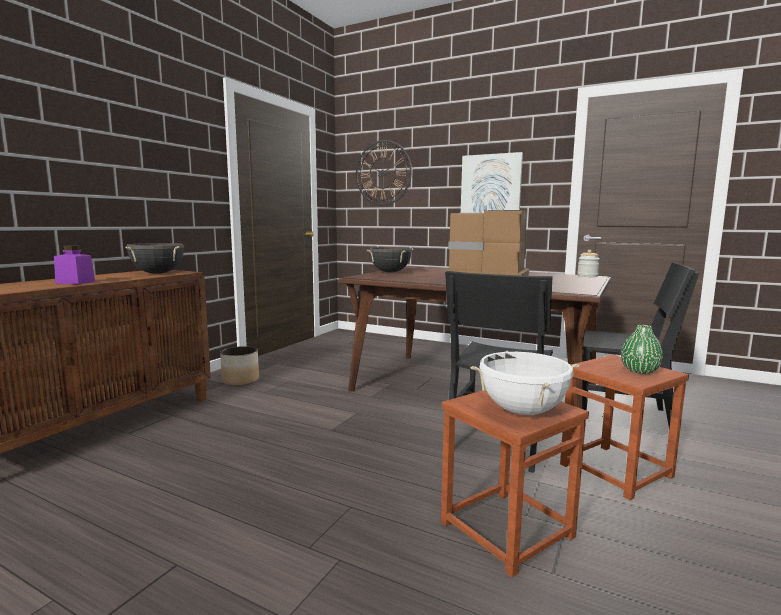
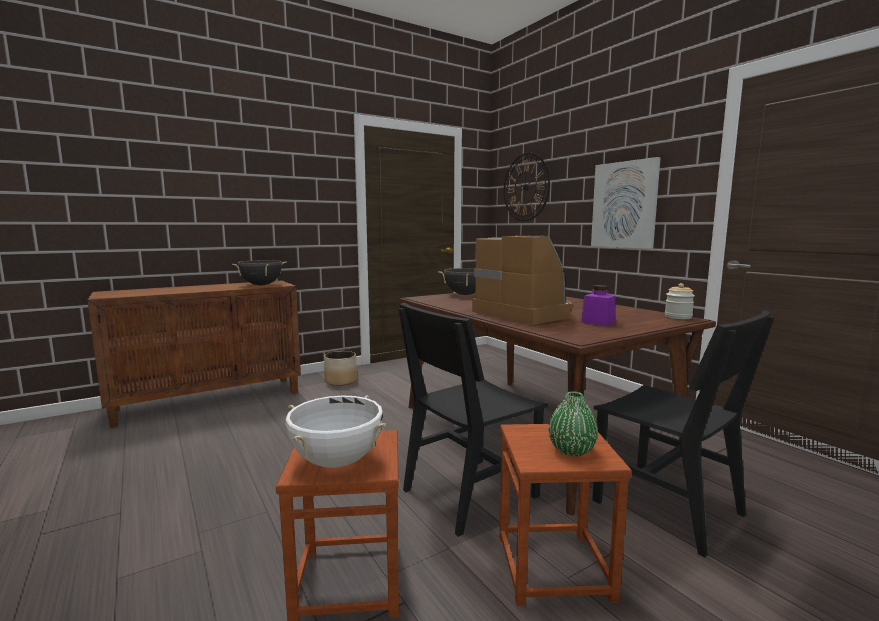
camera: 30 degrees right, 0 degrees up
(75, 282) = (188, 290): purple jar -> purple jar (598, 322)

